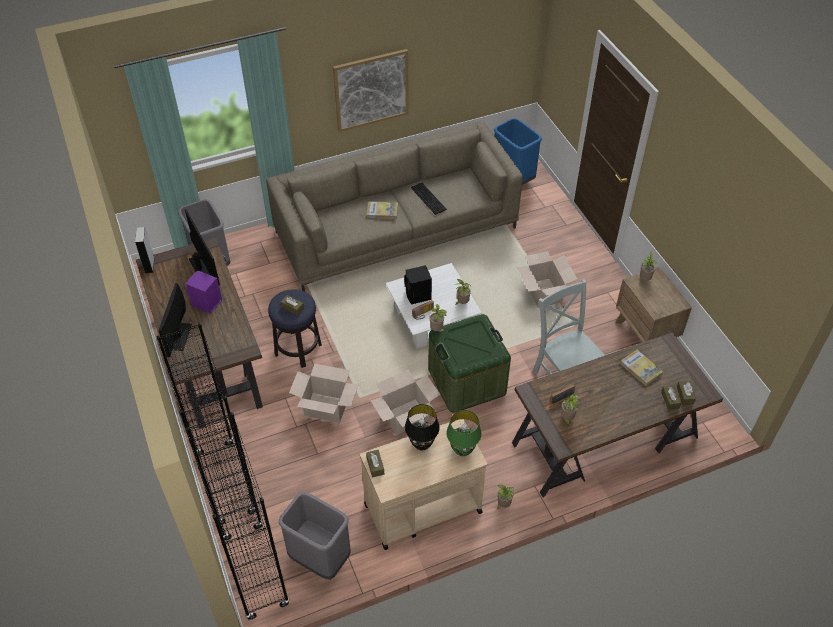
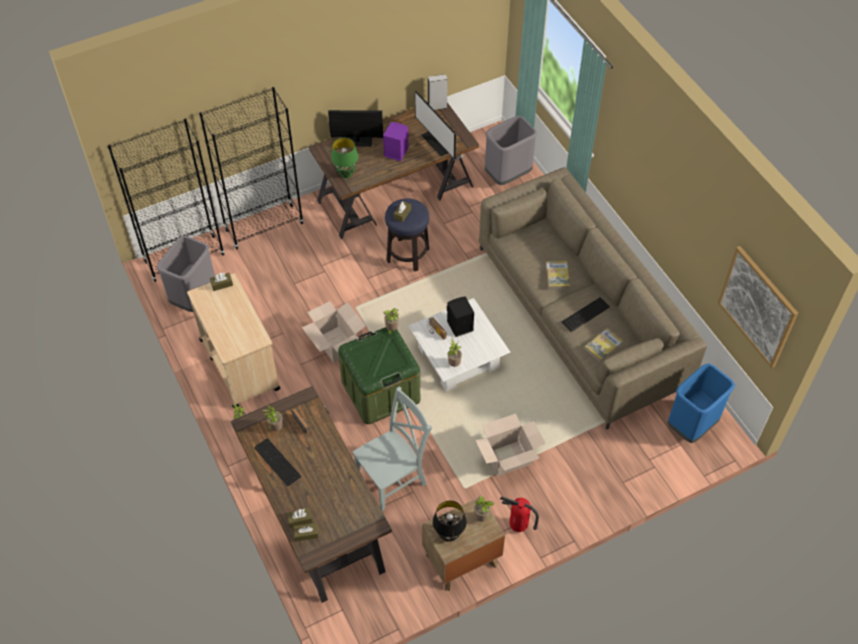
camera: 85 degrees right, 5 degrees up
(203, 268) = (437, 142): monitor -> monitor turned 90 degrees clockwise
(326, 408) = (342, 283): cardboard box -> none
(371, 90) = (658, 202): picture -> picture (757, 306)
(421, 444) = (243, 314): black table lamp -> black table lamp (449, 534)
(462, 450) = (237, 344): green table lamp -> green table lamp (346, 174)
(608, 418) = (277, 463): none -> keyboard
(611, 293) = (518, 527): none -> fire extinguisher
(641, 369) = (339, 495): book -> book (603, 346)

